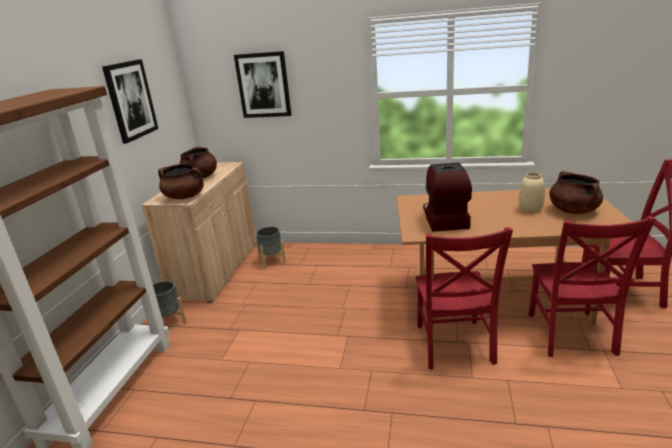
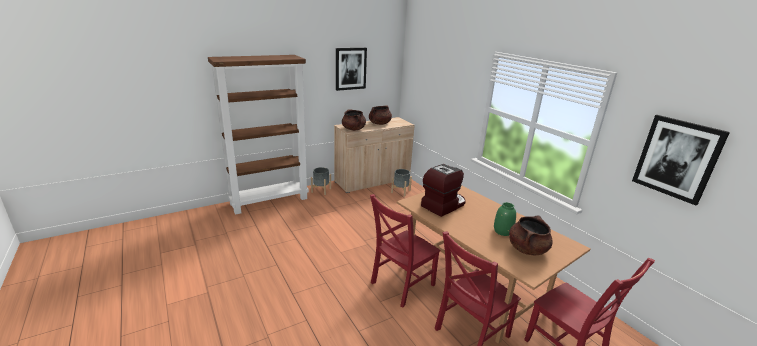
camera: 45 degrees right, 0 degrees up
(263, 85) = (434, 80): picture -> picture (677, 158)
(530, 209) = (502, 231): beige vase -> green vase

